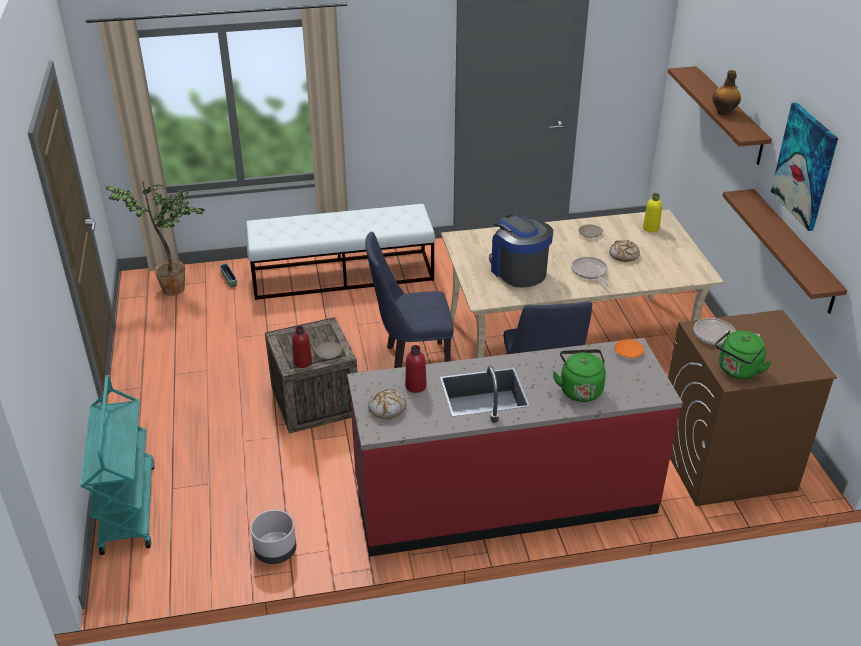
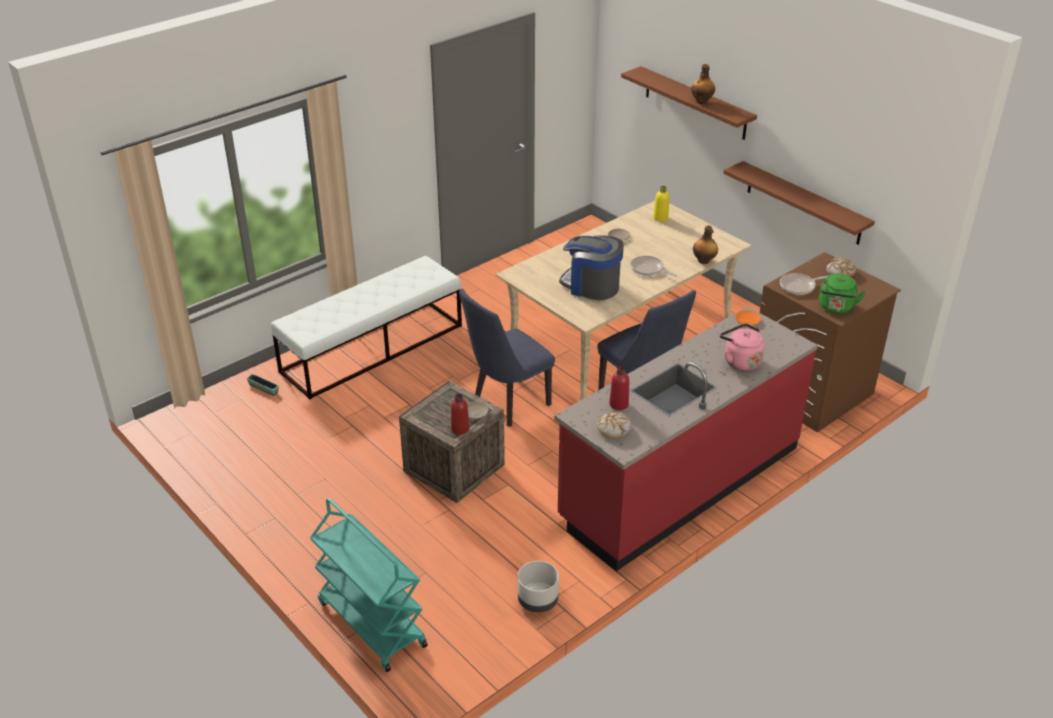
camera: 30 degrees left, 0 degrees up
(177, 288) = (217, 415): potted plant -> none
(580, 389) = (740, 361): green kettle -> pink kettle
(624, 255) = (661, 247): bread -> bread (840, 272)
(656, 282) = (704, 261): none -> bottle
(805, 166) = (803, 131): picture -> none

